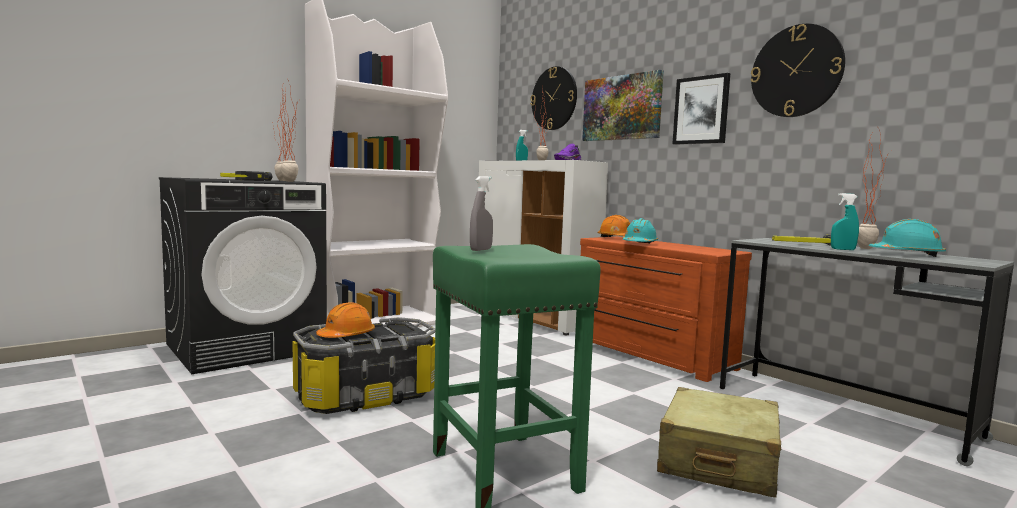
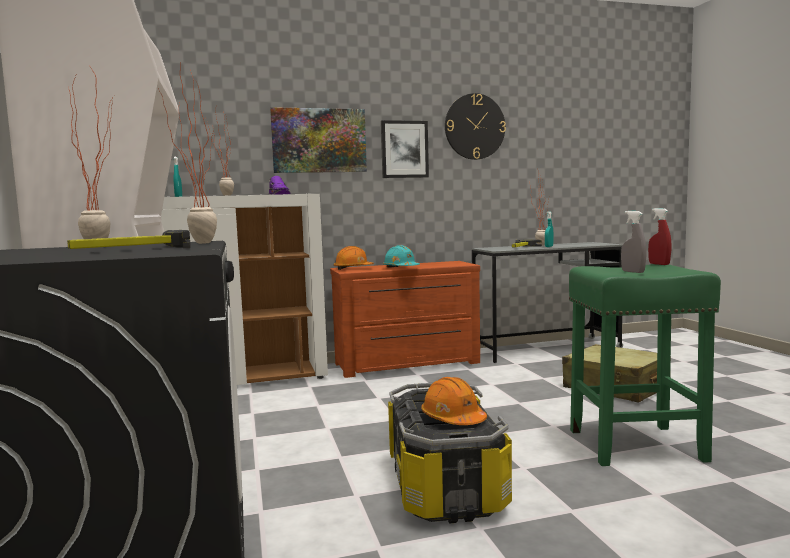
camera: 65 degrees left, 0 degrees up
(554, 98) = (216, 121): wall clock -> none
(567, 255) = (659, 264): none -> red spray bottle
(906, 255) = (573, 245): turquoise hard hat -> none

